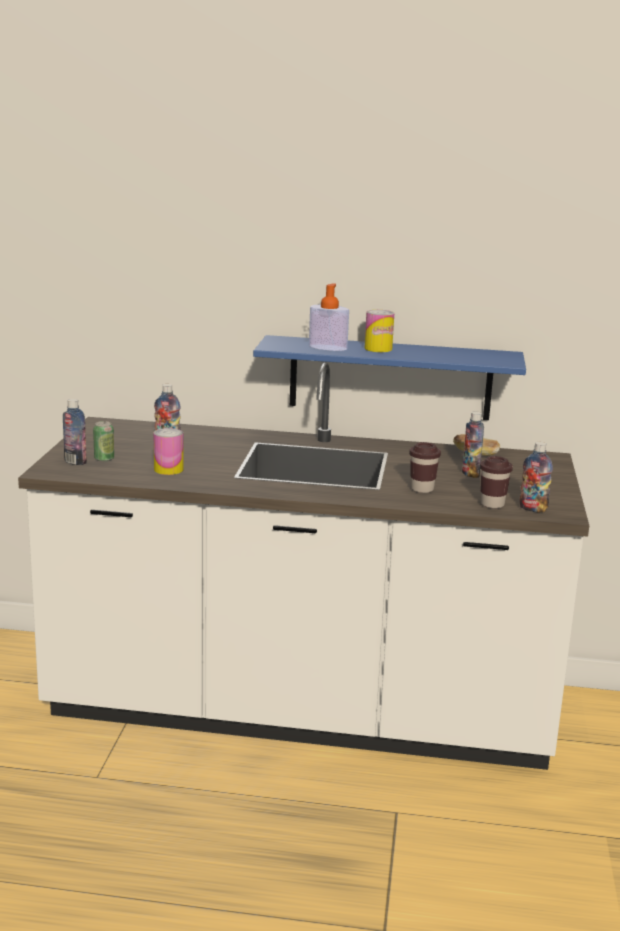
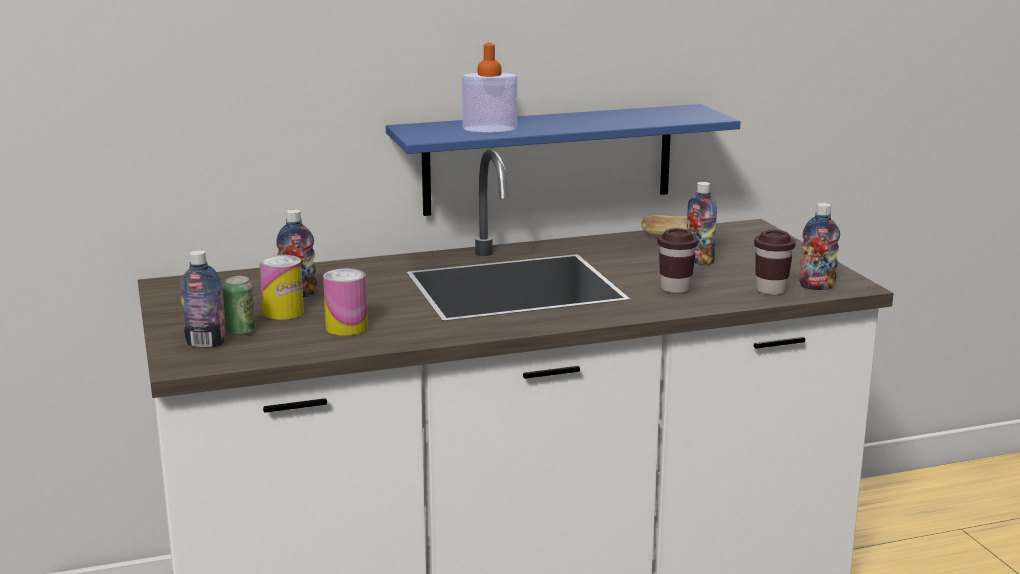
camera: 25 degrees left, 0 degrees up
(378, 349) = (548, 122): can -> can (283, 312)

